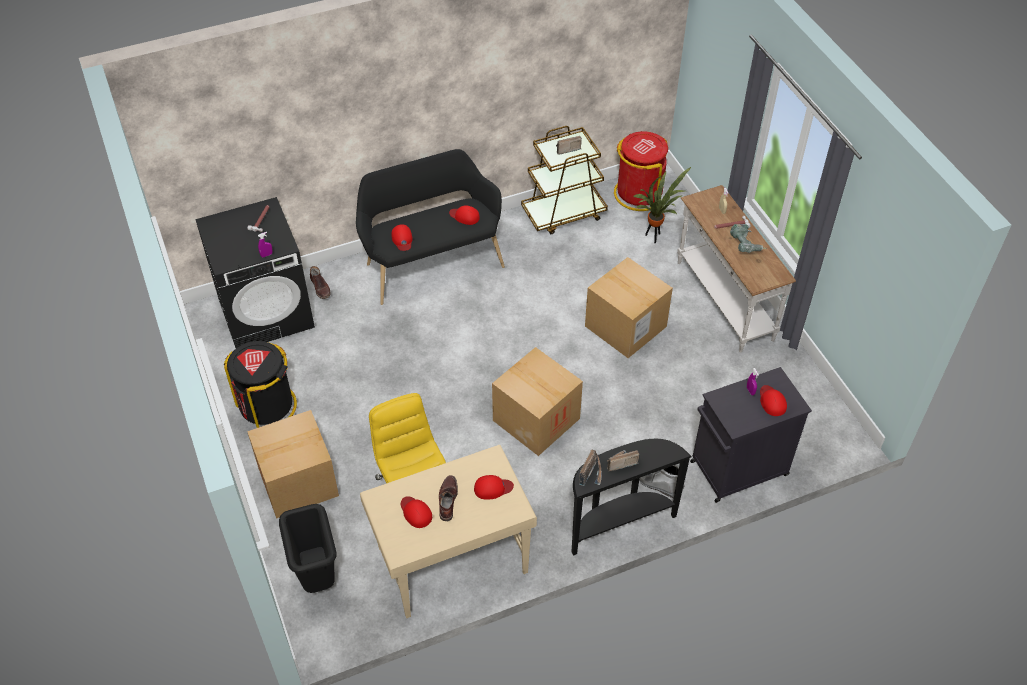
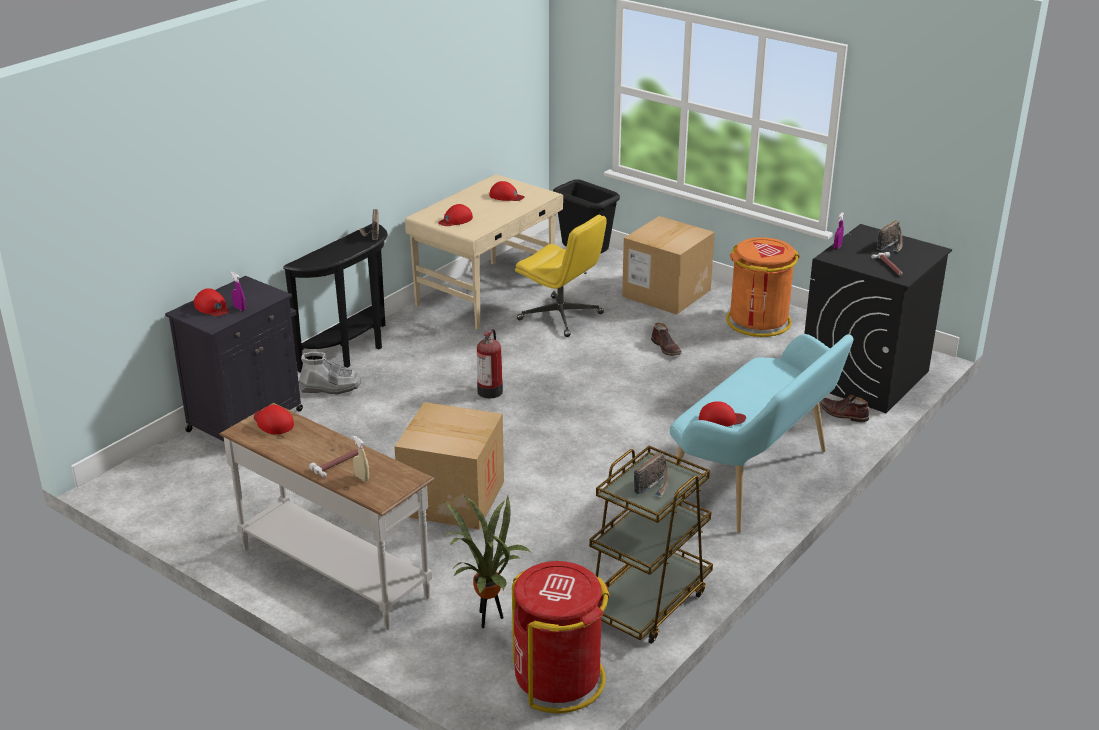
camera: 150 degrees right, 20 degrees down
(267, 406) = (758, 322): black trash can -> orange trash can
(402, 239) = (763, 375): red cap -> red cap (273, 423)
(431, 262) = (755, 479): black bench -> turquoise bench
(447, 500) = (487, 206): brown boot -> brown boot (666, 348)
(536, 419) = (490, 390): cardboard box -> fire extinguisher
(619, 462) = (350, 245): radio -> radio (892, 246)
(746, 245) = (305, 448): power drill -> none

